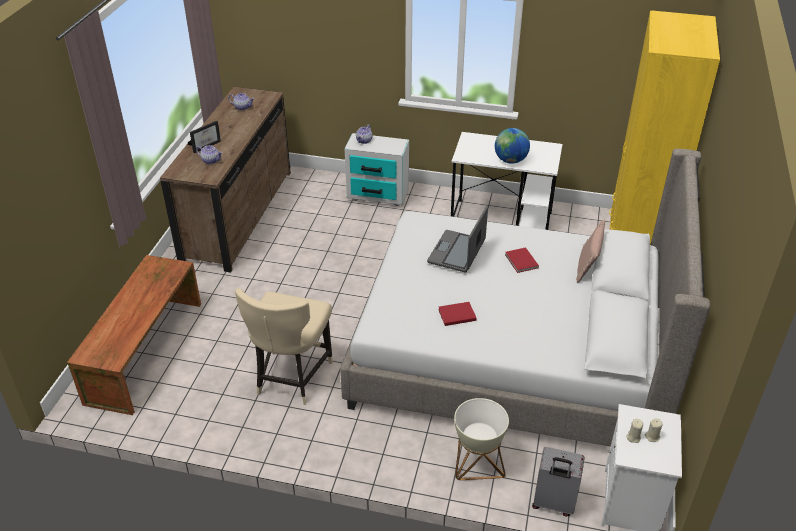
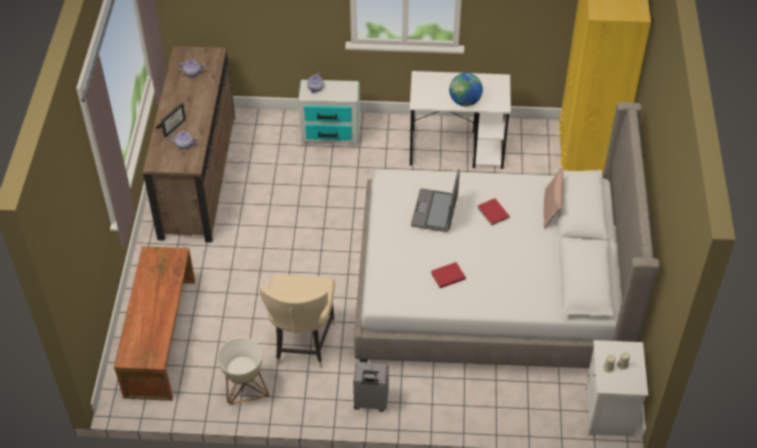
camera: 10 degrees left, 10 degrees up
(476, 467) = (480, 401): planter -> planter (245, 390)
(553, 503) = (547, 423): grey suitcase -> grey suitcase (370, 403)

